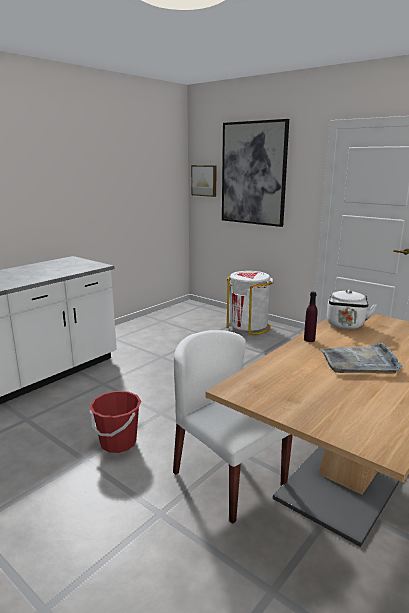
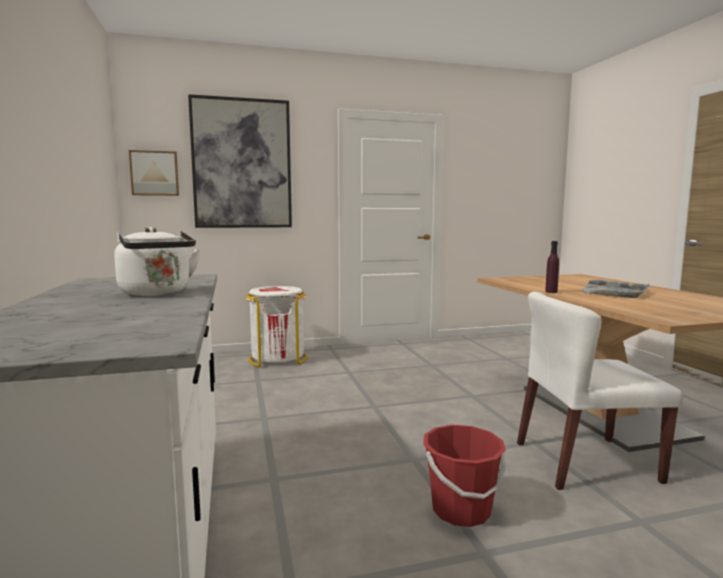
camera: 55 degrees left, 10 degrees down
(345, 326) = (526, 283): white kettle -> white kettle (157, 293)

